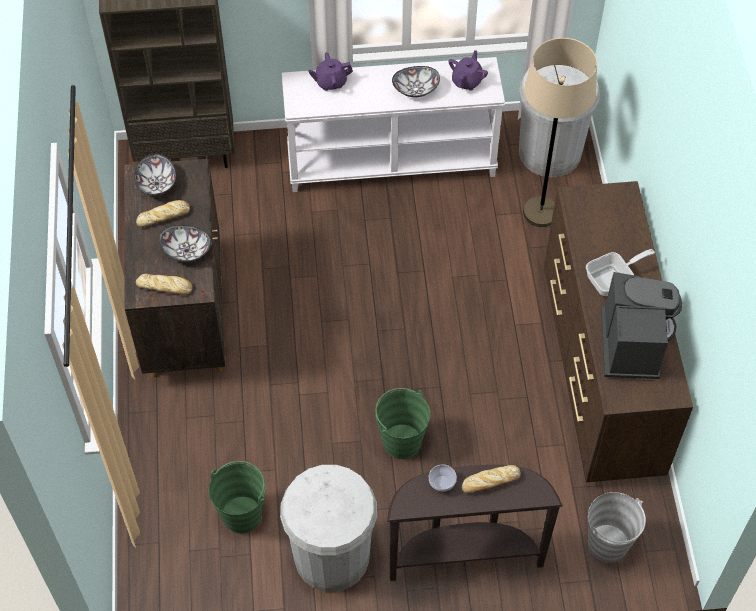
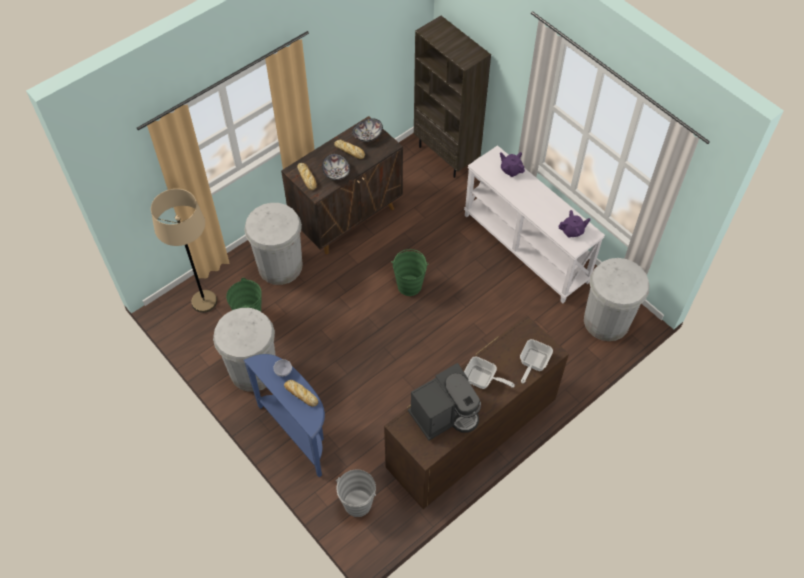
camera: 55 degrees right, 0 degrees up
(194, 434) = (280, 266): none -> white trash can
(401, 441) = (346, 361): green bucket -> green bucket (409, 285)
(415, 90) = (542, 211): bowl -> none
(464, 555) = (298, 433): brown console table -> blue console table
(540, 212) = (558, 341): beige floor lamp -> beige floor lamp (204, 301)
(626, 221) = (532, 363): none -> frying pan

